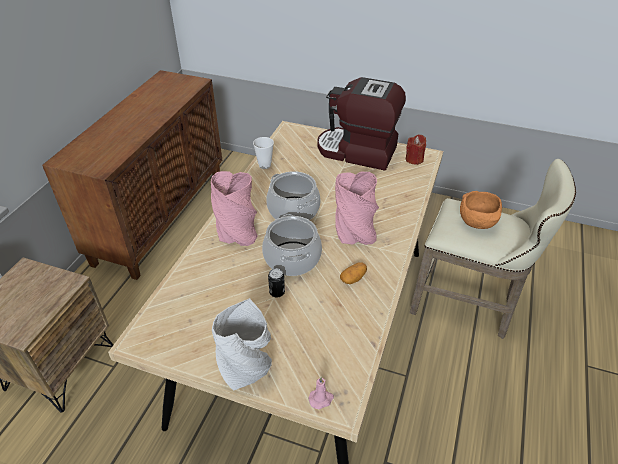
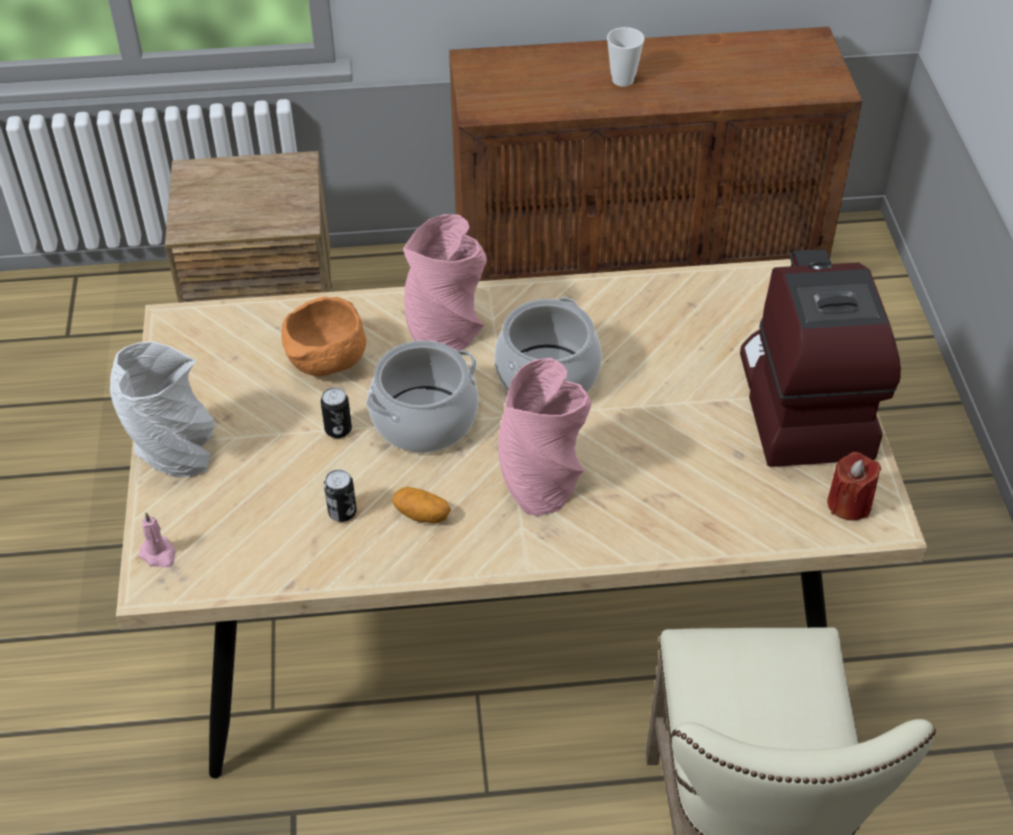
camera: 65 degrees right, 5 degrees up
(264, 165) = (651, 290): cup -> cup (623, 80)
(335, 307) = (342, 512): none -> can
(478, 223) = (756, 693): orange bowl -> orange bowl (327, 364)

